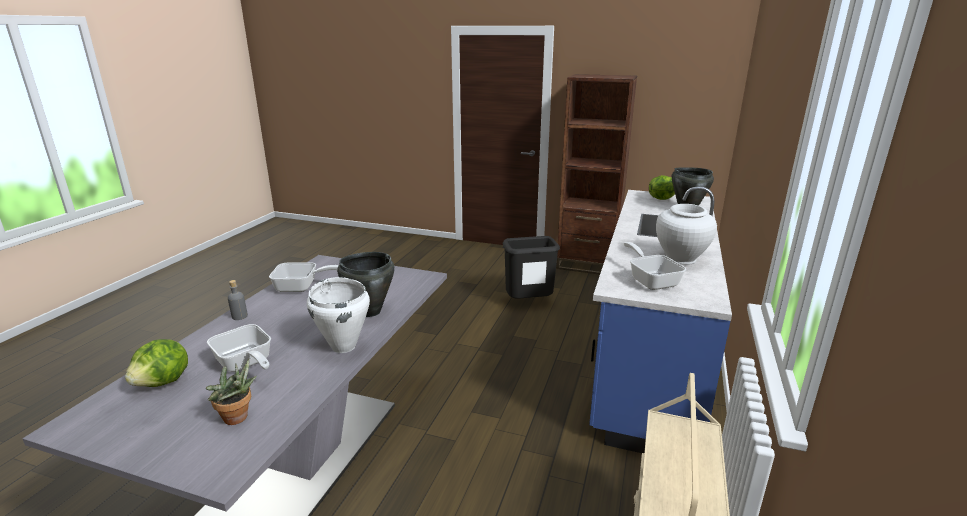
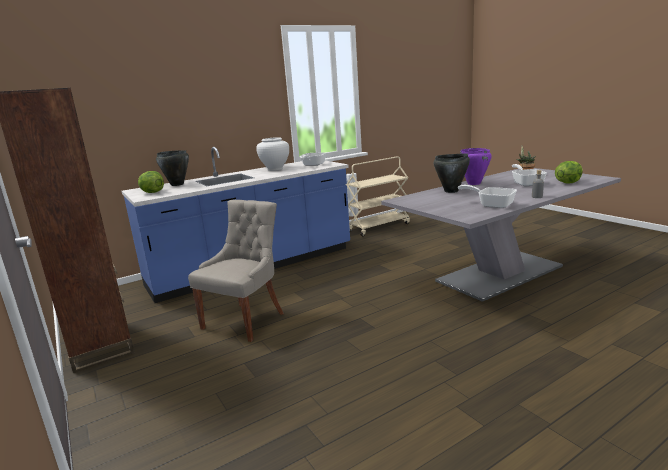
camera: 140 degrees left, 5 degrees down
(344, 346) = (473, 183): white cooking pot -> purple cooking pot
(528, 304) = (245, 320): black trash can -> grey chair

